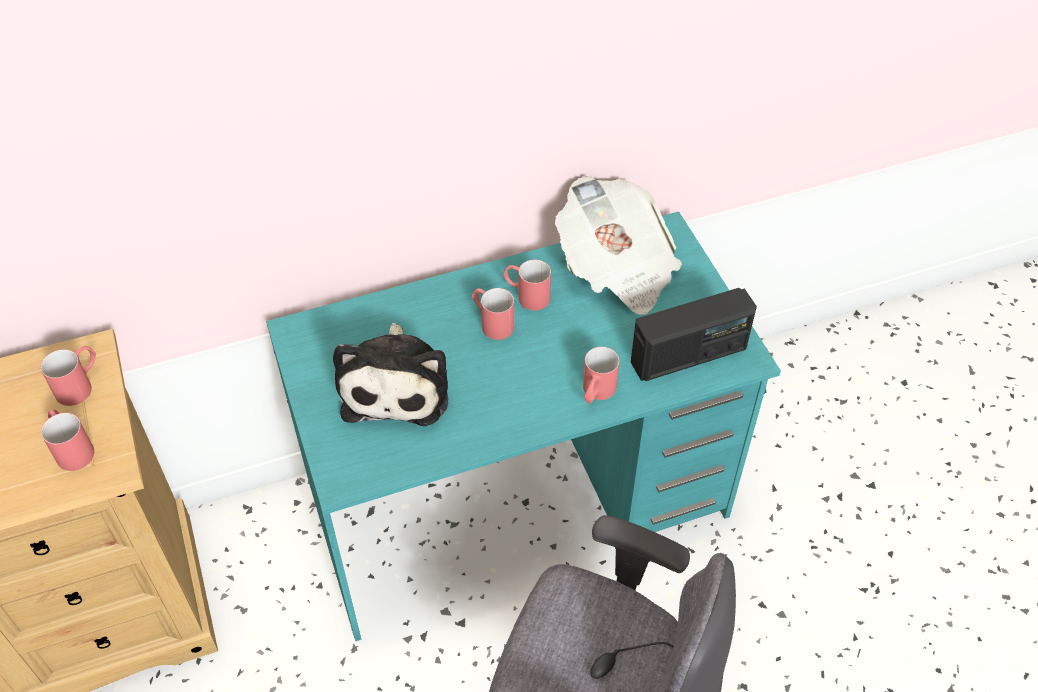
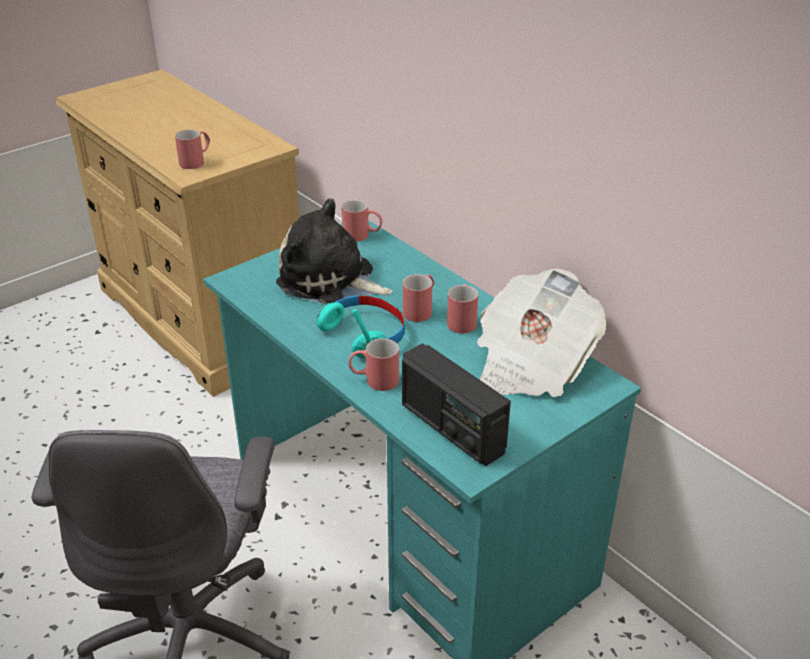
camera: 70 degrees right, 15 degrees down
(80, 384) = (246, 150): red mug -> red mug (362, 236)
(396, 384) = (330, 280): plush toy -> plush toy turned 45 degrees clockwise
(514, 380) = (364, 334): none -> turquoise headphones

